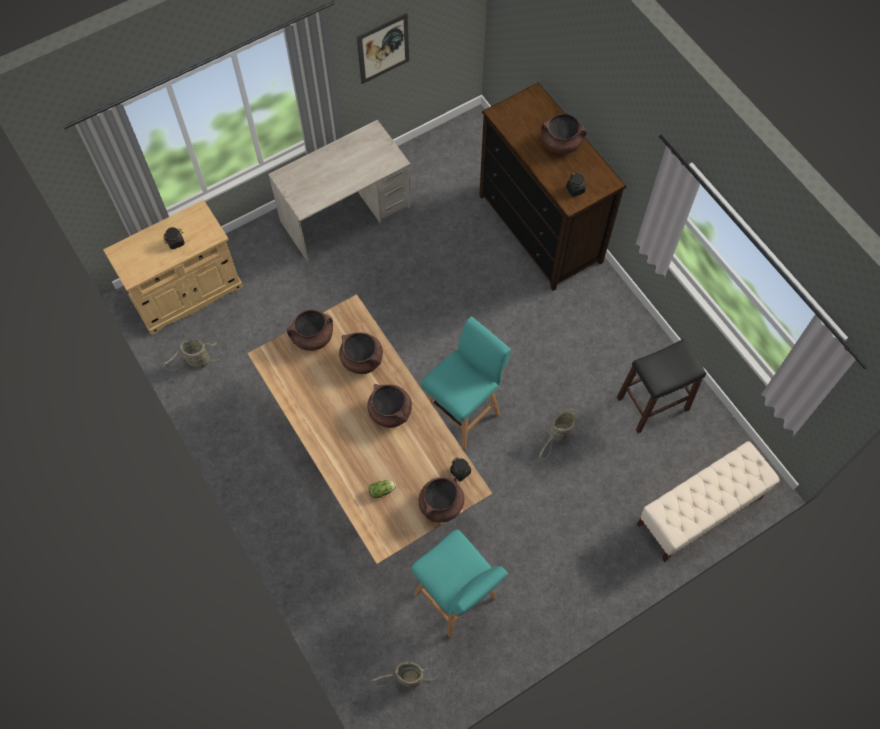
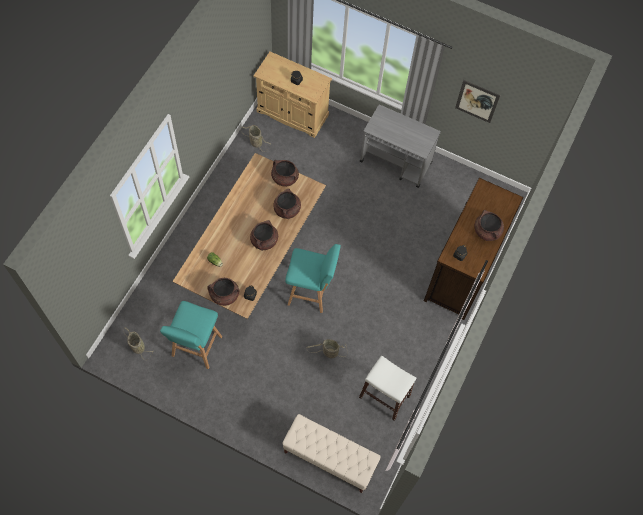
camera: 55 degrees right, 0 degrees up
(345, 215) = (396, 162): beige desk -> grey cart
(652, 404) = (384, 396): black stool -> white stool

